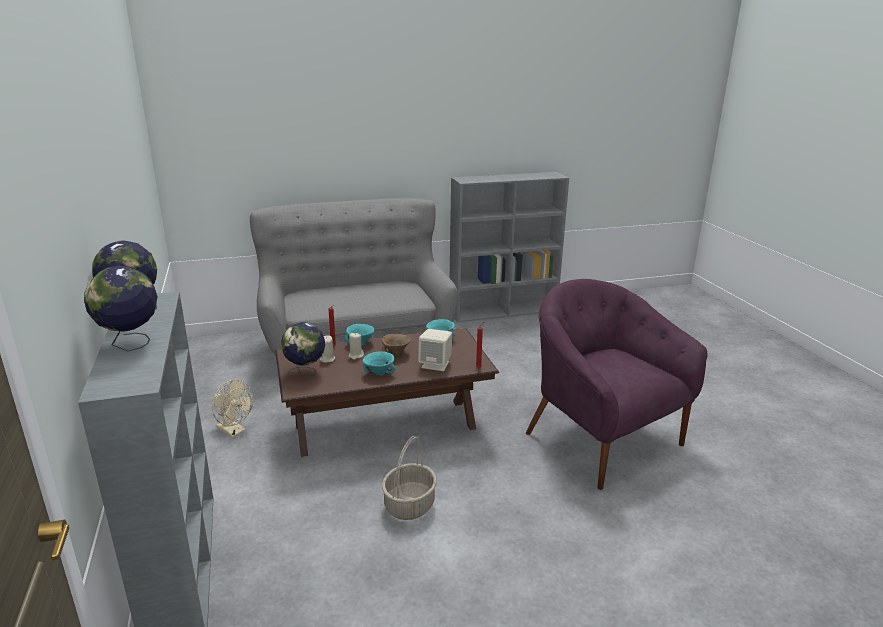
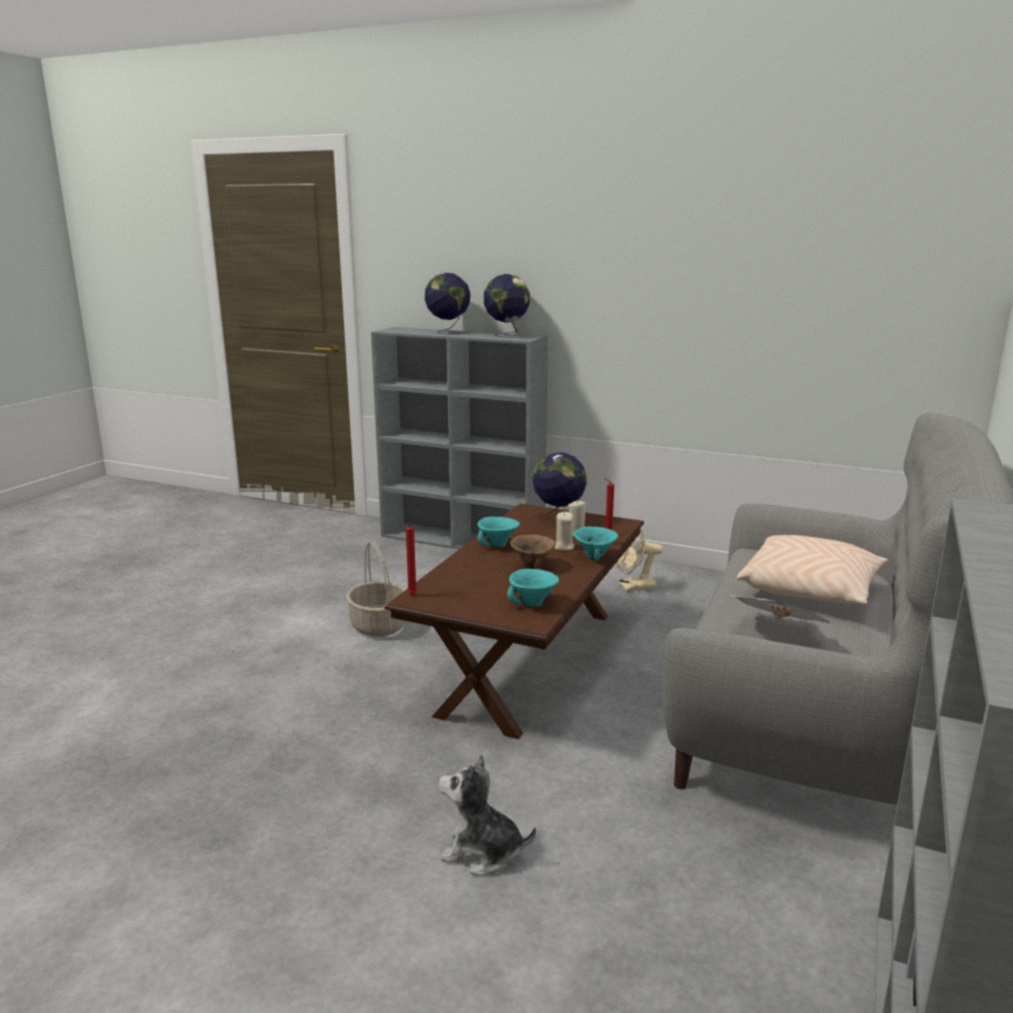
camera: 130 degrees right, 5 degrees down
(336, 297) = (810, 590): none -> beige pillow
(394, 294) = (778, 633): none -> newspaper
(435, 364) = (466, 576): beige speaker -> none
(530, 380) = (482, 852): none -> plush toy
(601, 439) = (240, 809): purple armchair -> none

